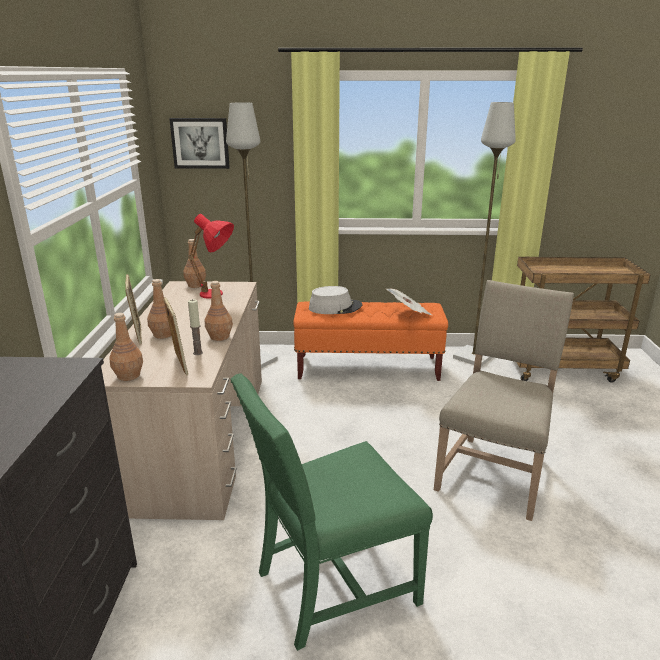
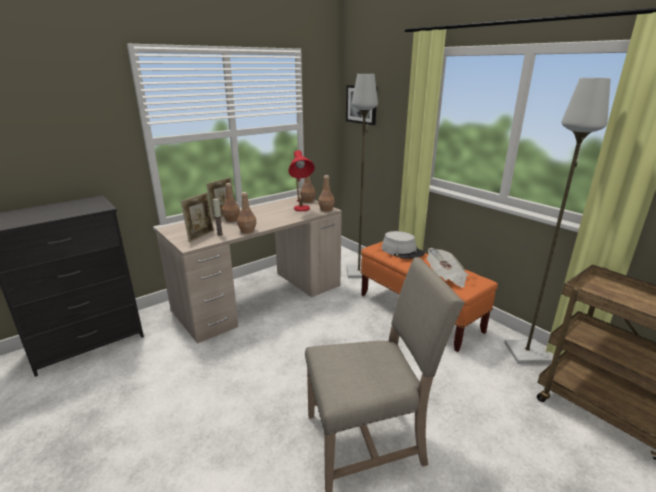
camera: 50 degrees right, 0 degrees up
(128, 376) = (175, 232): brown bottle -> brown bottle (326, 209)
(331, 586) = (170, 413): green chair -> none

